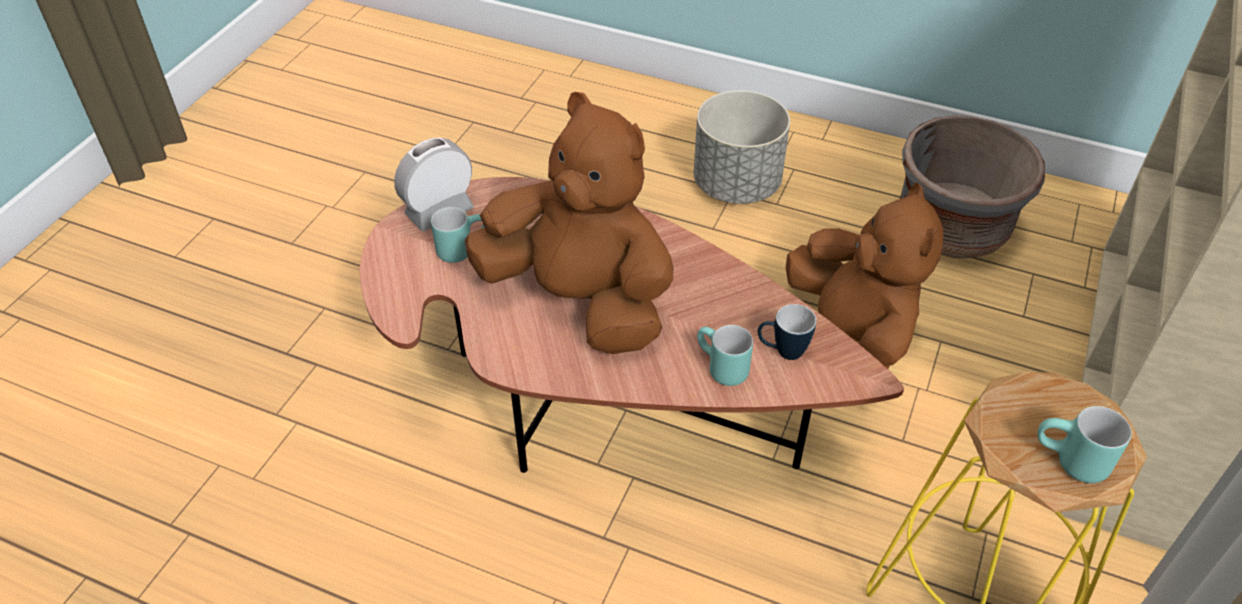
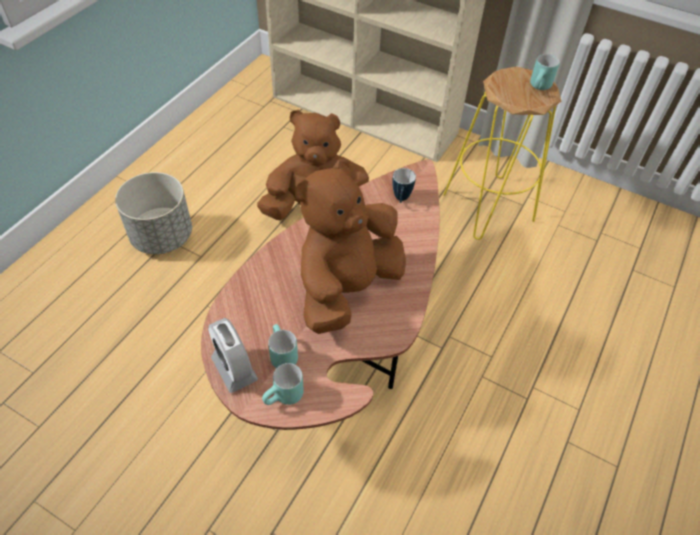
camera: 85 degrees left, 5 degrees up
(719, 369) = (411, 228): turquoise mug -> turquoise mug (285, 398)
(951, 227) = (238, 147): grey planter -> none

